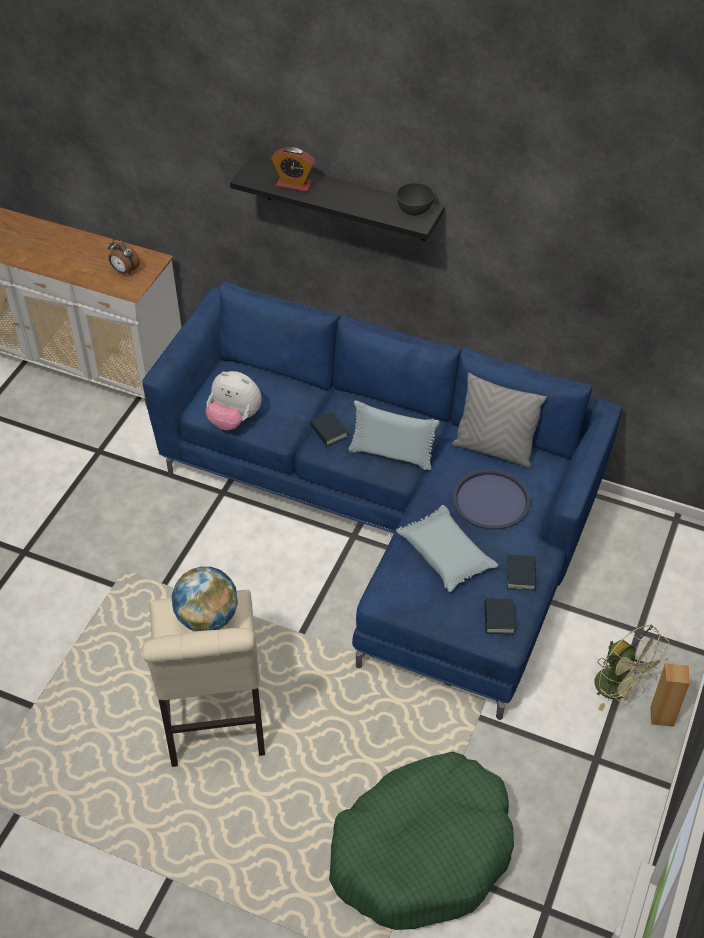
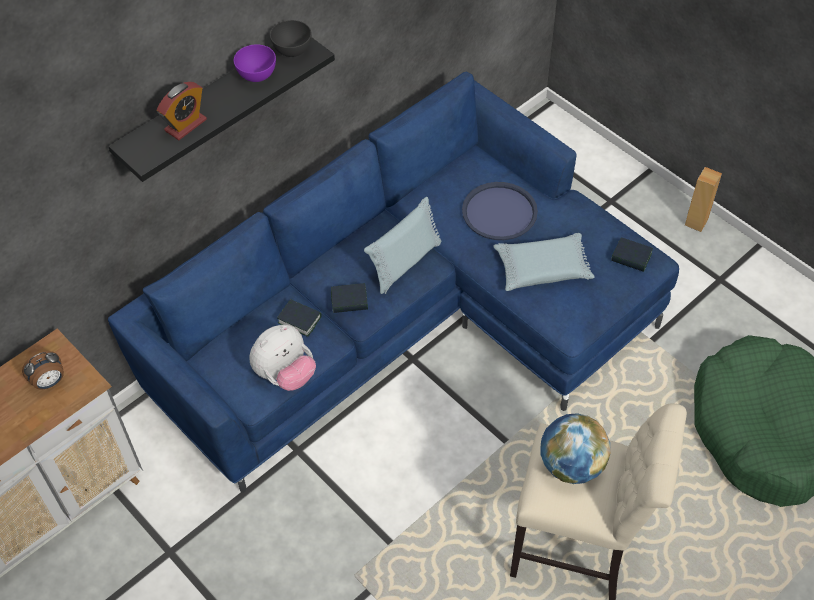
camera: 65 degrees left, 5 degrees up
(372, 201) = (257, 75): none -> purple bowl
(494, 449) = (440, 187): grey pillow -> none
(521, 575) = (591, 224): book -> book (299, 320)
(620, 689) = (661, 237): green fan -> none

